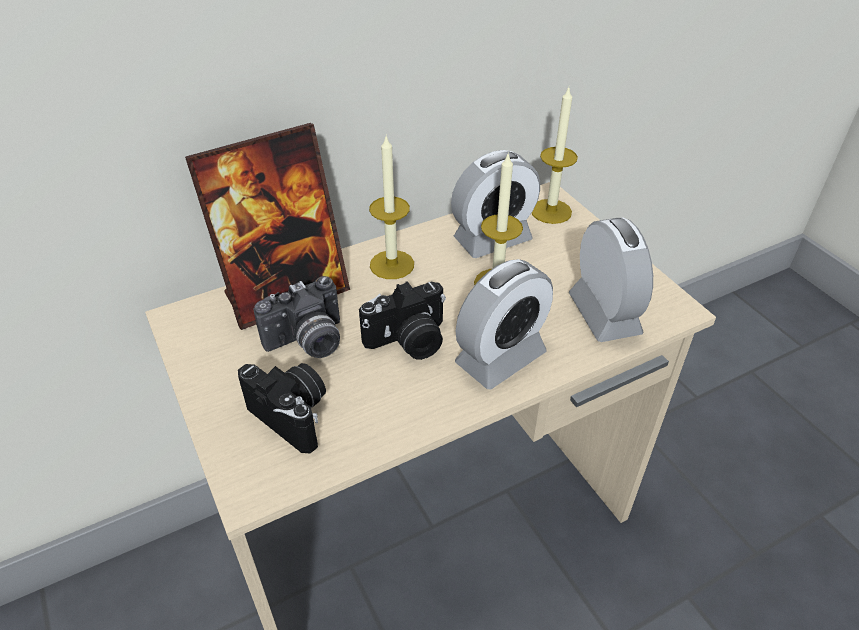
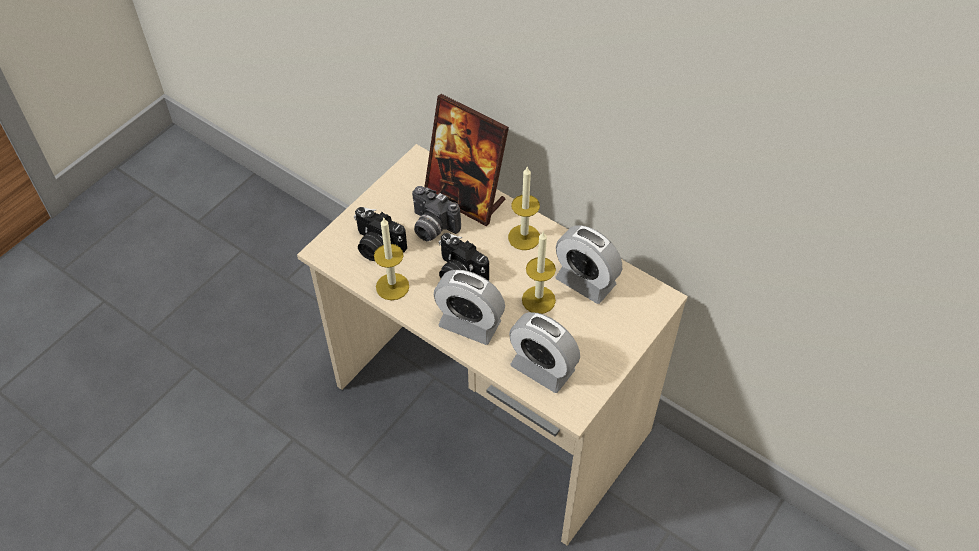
camera: 65 degrees right, 10 degrees up
(294, 415) = (377, 246): camera -> camera turned 105 degrees clockwise
(551, 211) = (643, 306): candle -> candle (392, 286)
(604, 314) = (542, 368): alarm clock -> alarm clock turned 75 degrees clockwise

